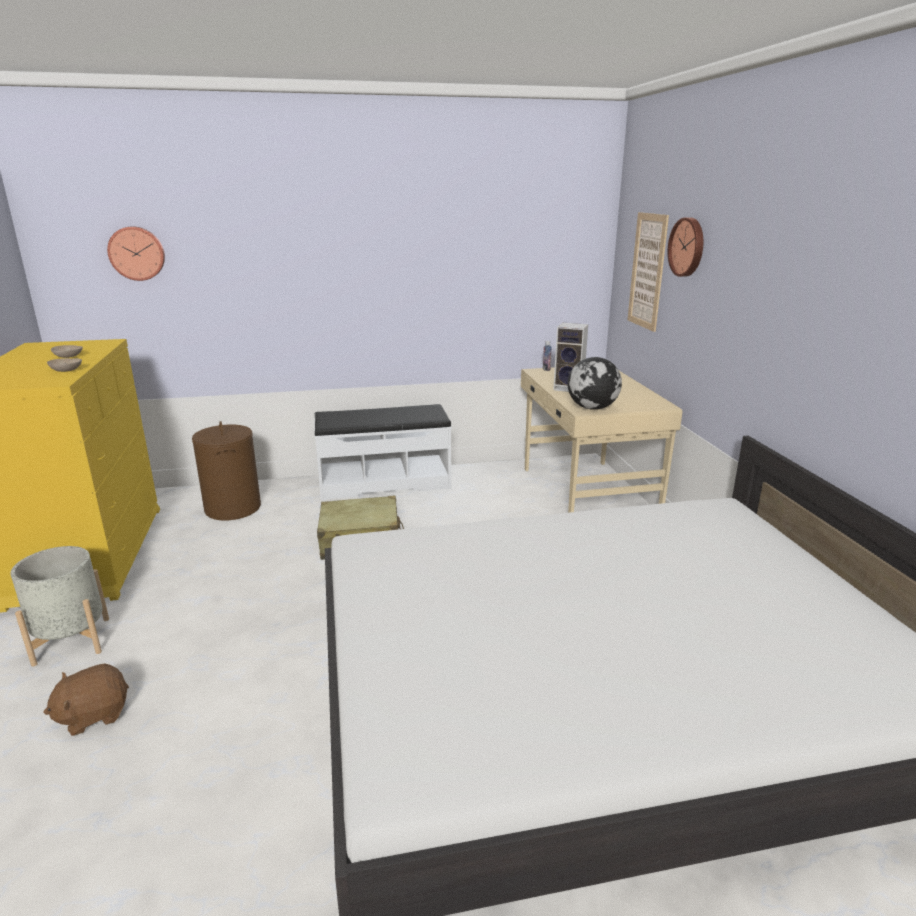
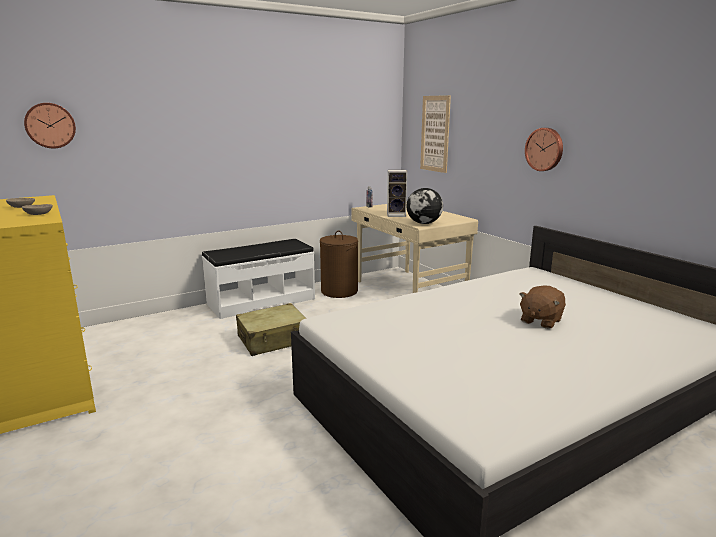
camera: 20 degrees left, 5 degrees down
(72, 641) = (76, 447): grey planter -> none
(94, 715) = (142, 491): brown plush toy -> brown plush toy (540, 321)
(233, 508) = (148, 334): brown laundry basket -> brown laundry basket (339, 291)
(688, 247) = (469, 114): wall clock -> wall clock (545, 149)

